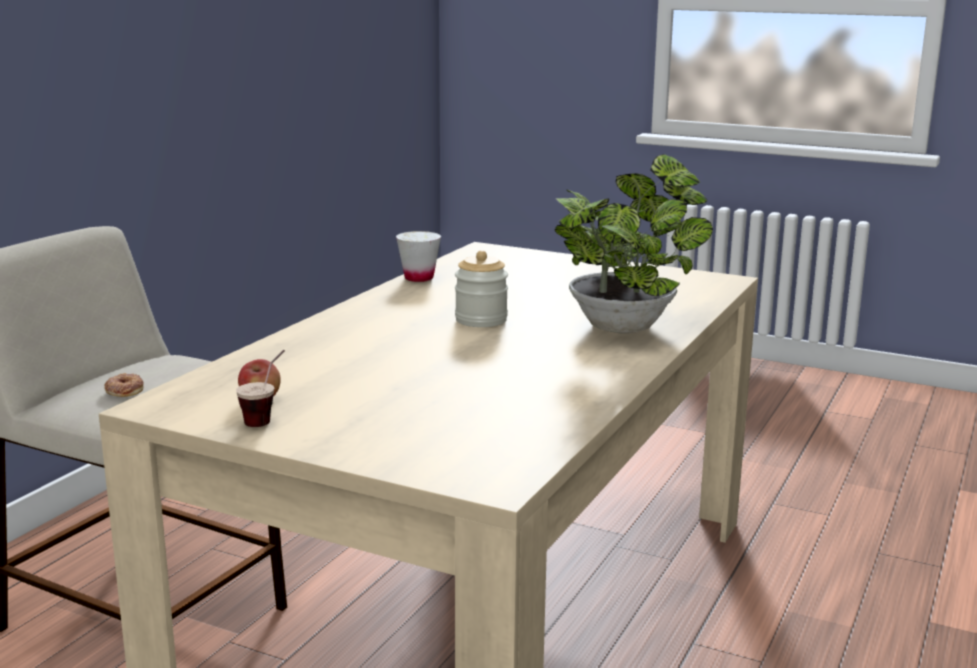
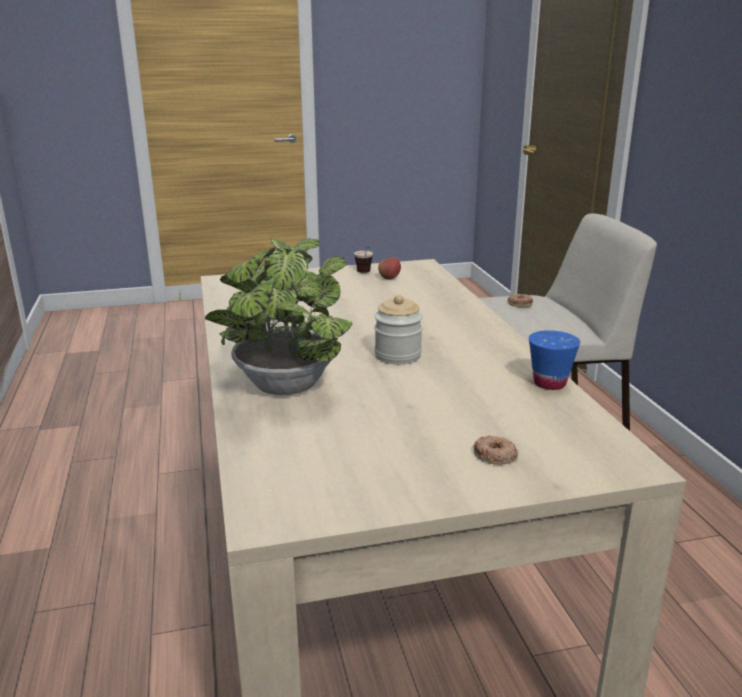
camera: 140 degrees right, 5 degrees up
(419, 278) = (549, 383): white cup -> blue cup
(548, 266) = (495, 455): none -> donut

